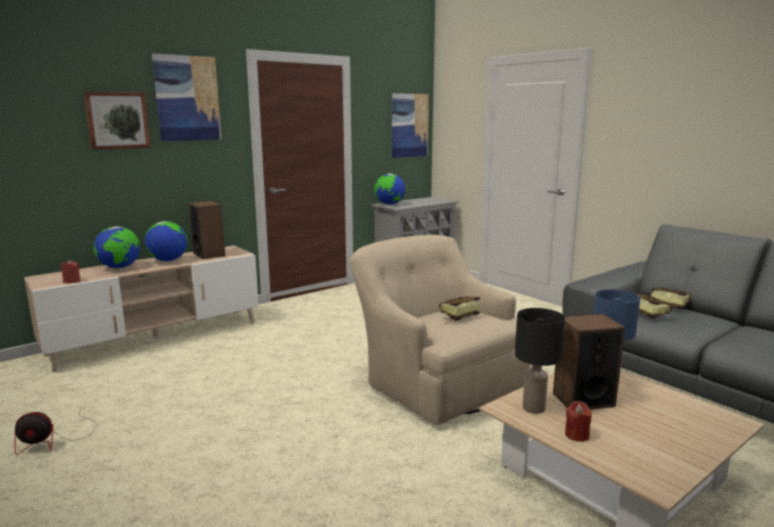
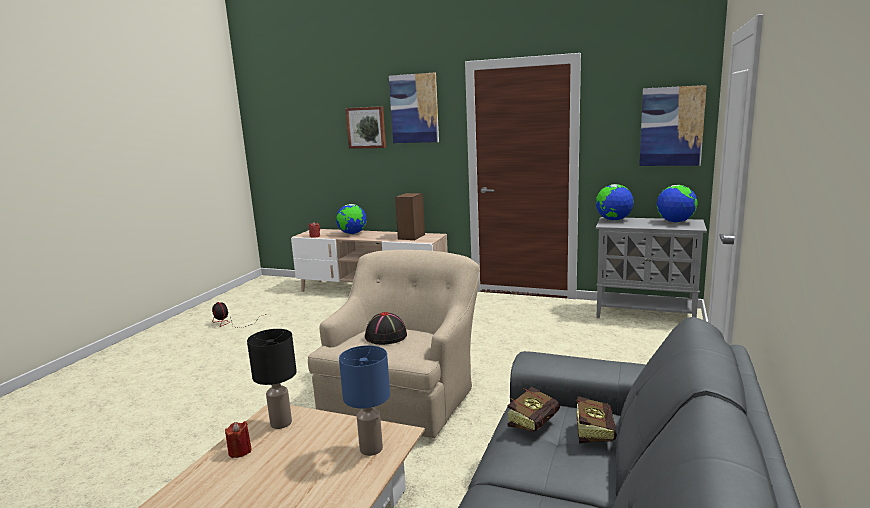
camera: 60 degrees right, 0 degrees up
(168, 260) = (382, 235): globe -> globe (675, 222)
(456, 318) = (386, 336): book -> black hat
(583, 399) = (314, 442): speaker -> none

